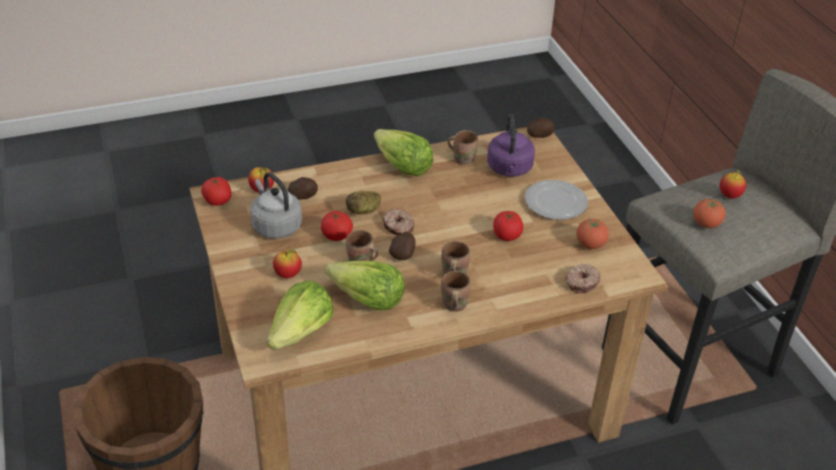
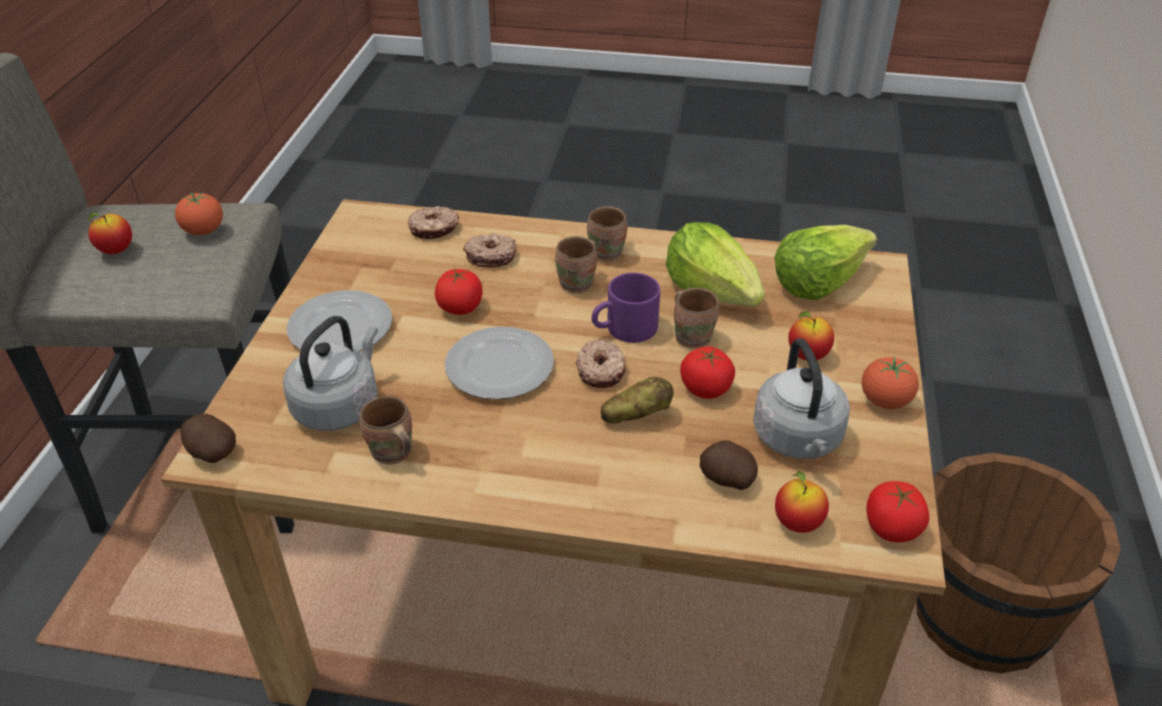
camera: 150 degrees left, 0 degrees up
(402, 166) = (509, 479): lettuce -> none
(403, 254) = (624, 330): potato -> purple mug
(452, 211) = (501, 367): none -> plate
(509, 169) = (339, 405): purple kettle -> grey kettle
(524, 275) = (491, 256): none -> donut
(590, 244) = (368, 263): tomato -> tomato (884, 401)

